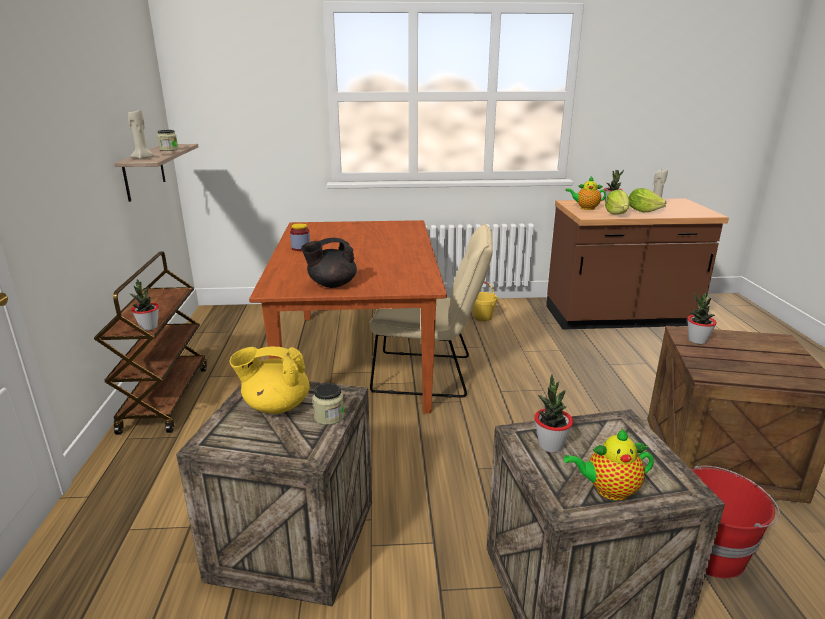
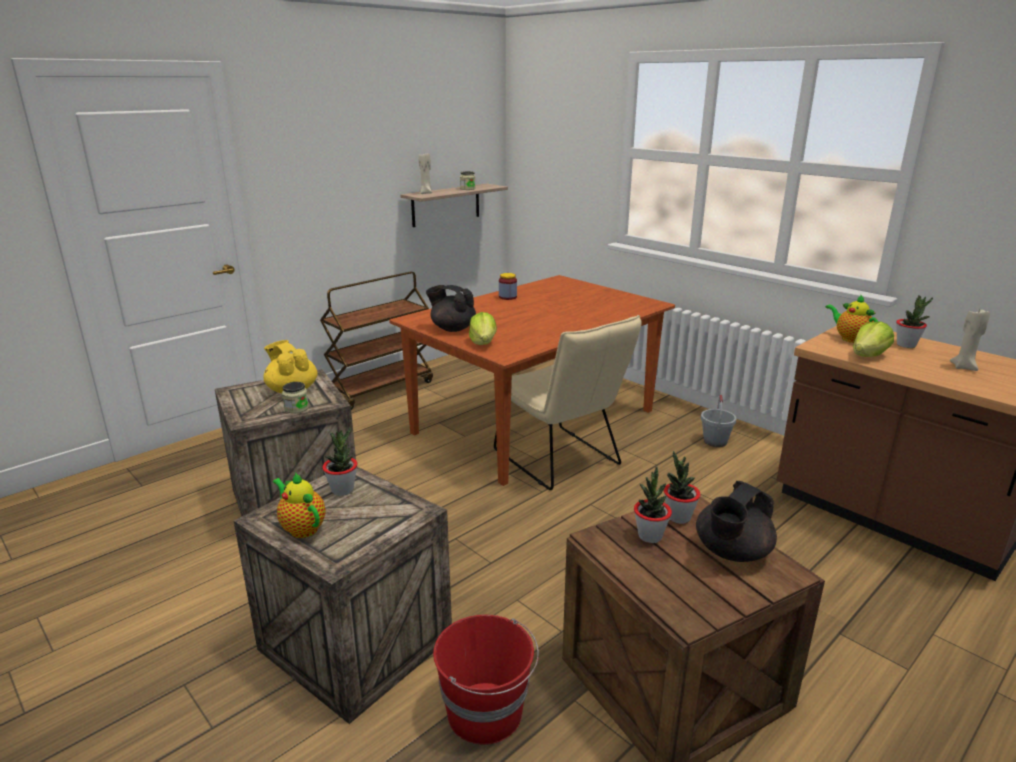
camera: 50 degrees right, 0 degrees up
(149, 327) = (351, 323): potted plant -> potted plant (650, 536)
(482, 317) = (715, 441): yellow bucket -> grey bucket
(643, 211) = (923, 365): lettuce -> lettuce (483, 343)
(750, 343) = (731, 552): none -> black teapot

